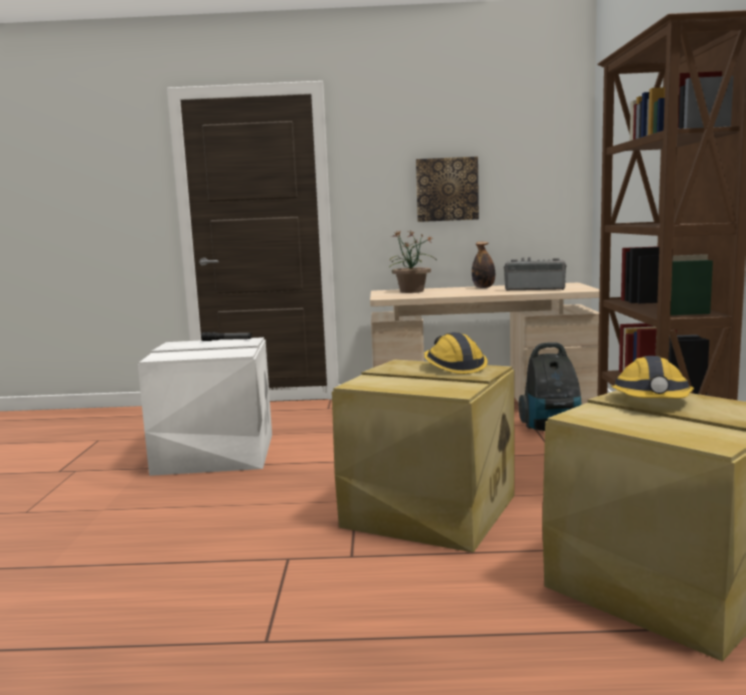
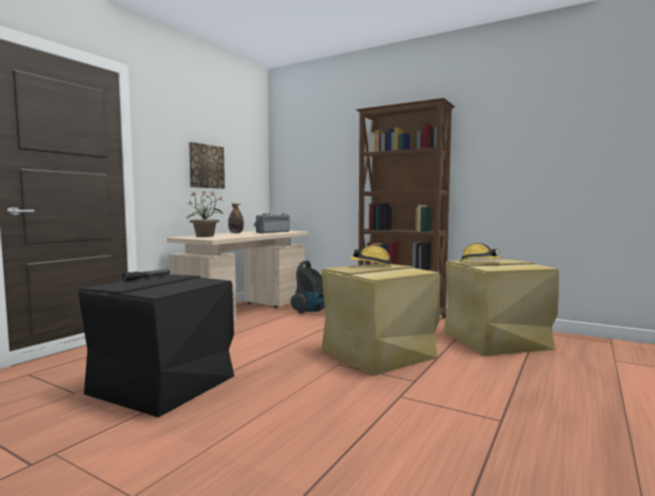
camera: 60 degrees left, 5 degrees down
(216, 454) = (165, 384): white storage box -> black storage box

